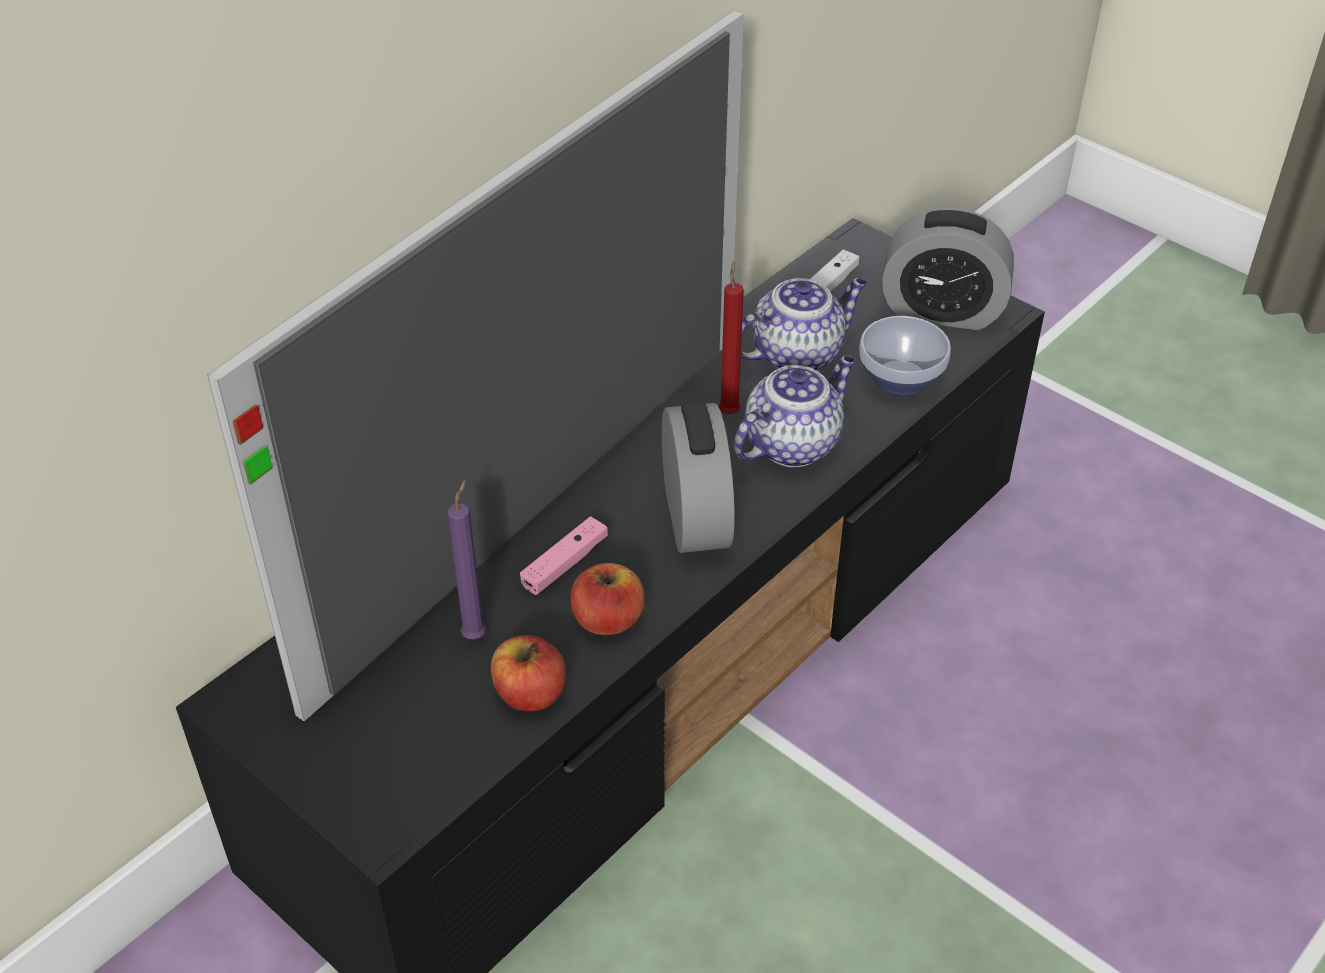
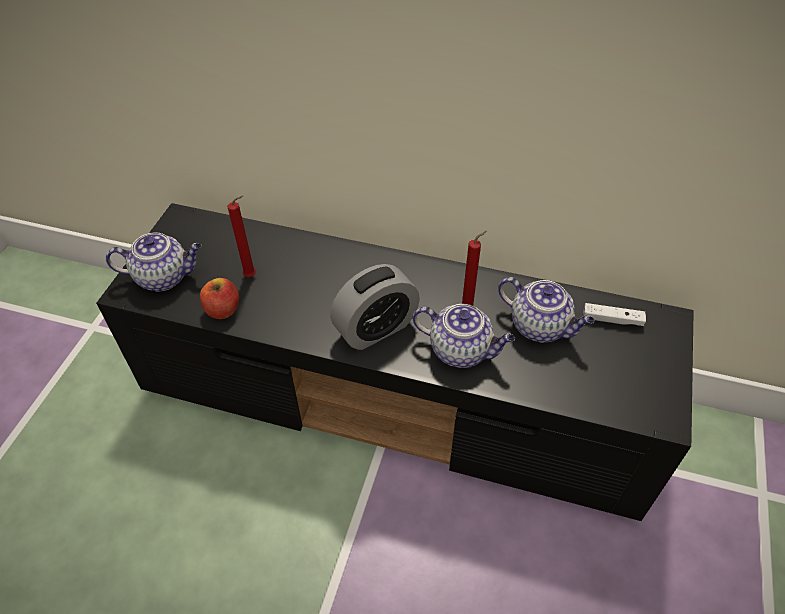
camera: 65 degrees right, 5 degrees up
(386, 760) = (164, 277): none -> teapot
(476, 633) = (252, 276): purple candle -> red candle
(539, 508) = (346, 265): television -> none
(565, 564) = (313, 289): pink game controller -> none
(608, 619) = (284, 320): apple -> none
(898, 379) = (555, 383): bowl -> none
(942, 311) = (639, 386): alarm clock -> none

